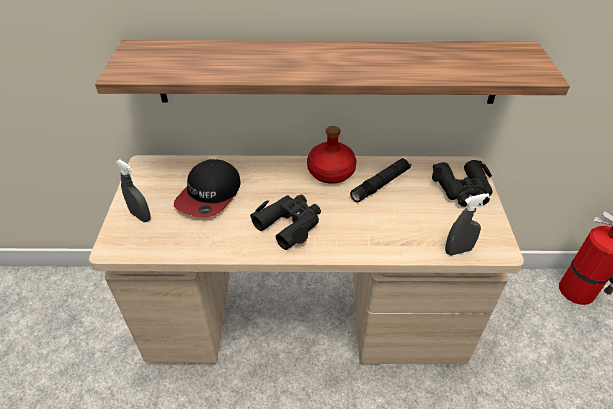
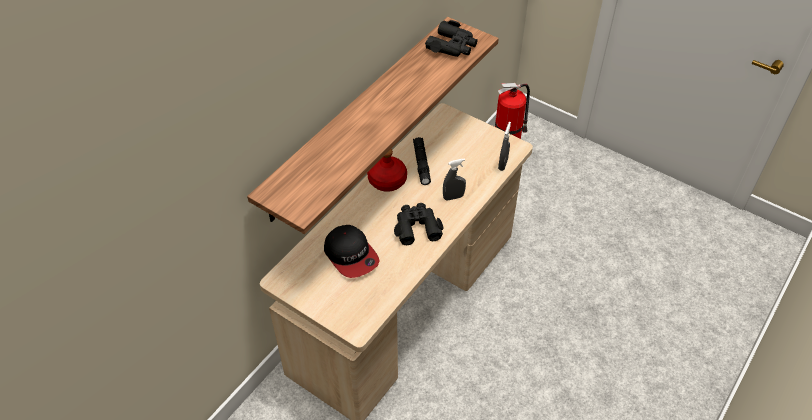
camera: 55 degrees left, 5 degrees up
(140, 216) = (338, 302): grey spray bottle -> grey spray bottle (453, 197)
(463, 189) = (460, 130): black binoculars -> black binoculars (452, 46)

